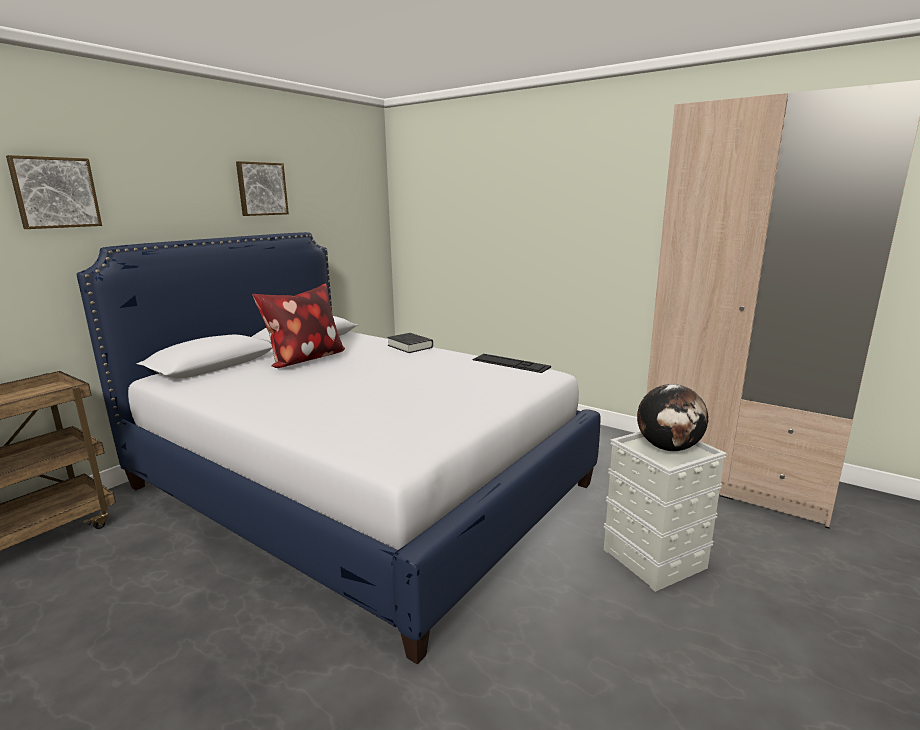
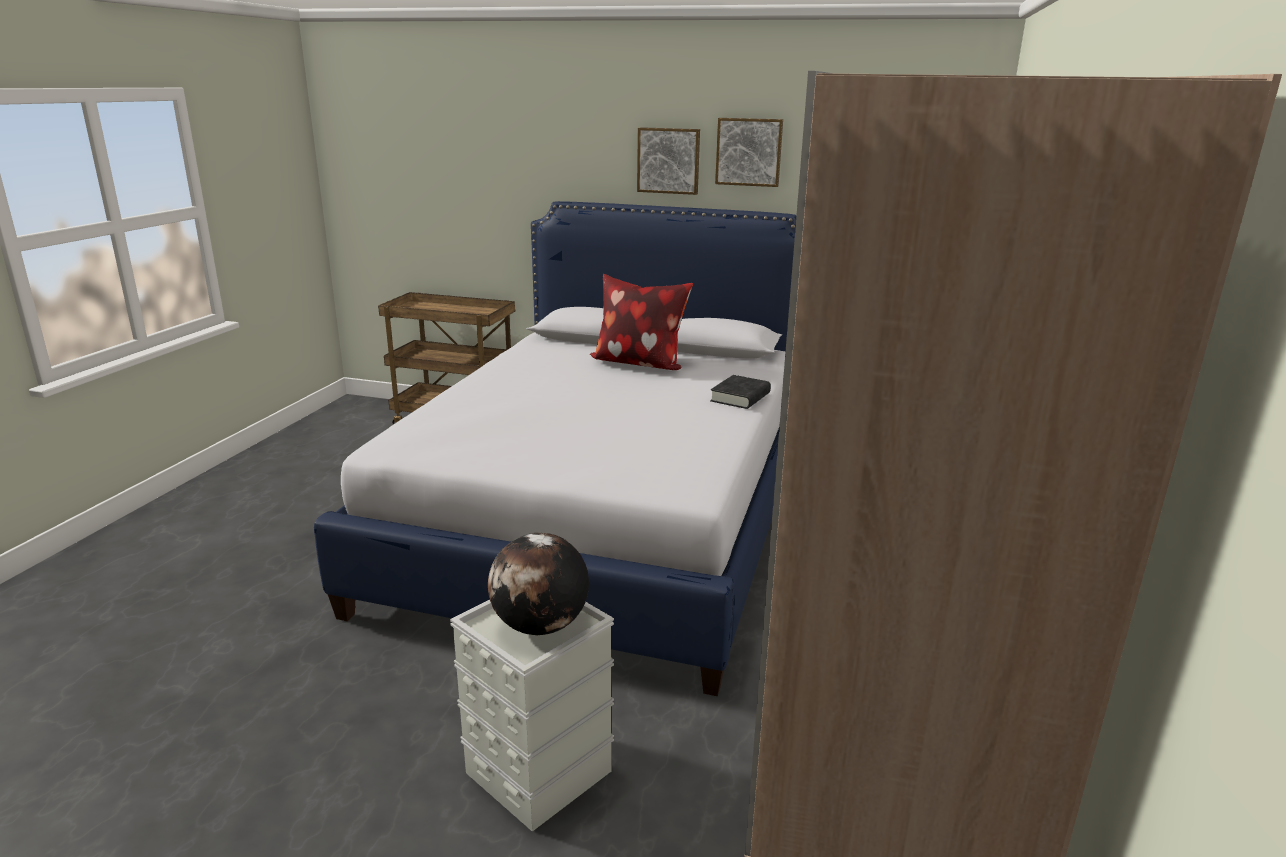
camera: 70 degrees right, 5 degrees up
(55, 192) = (539, 148): picture -> picture (669, 160)
(510, 363) = (717, 462): keyboard -> none

